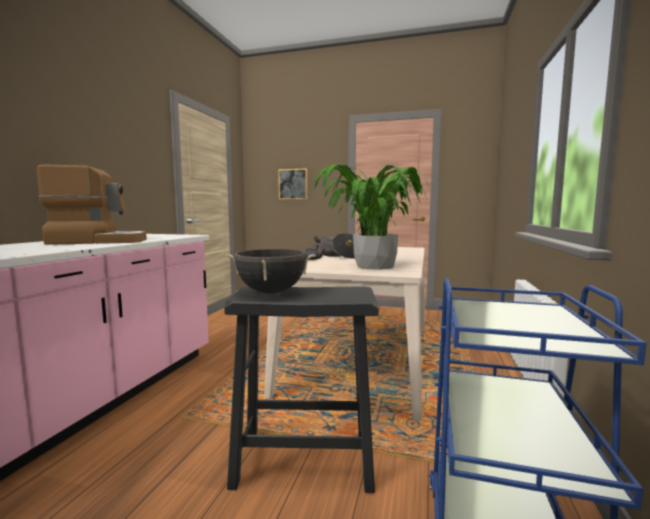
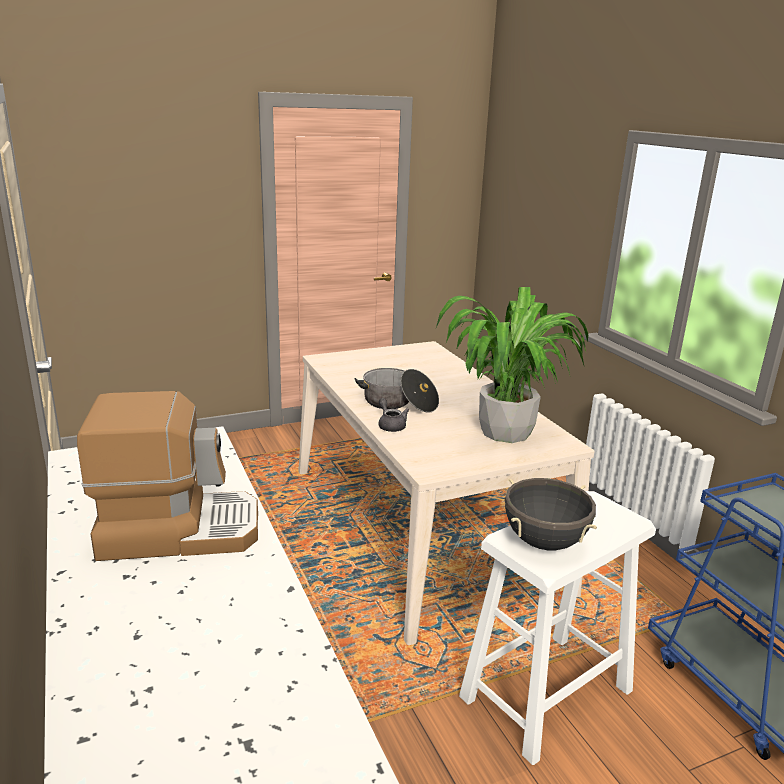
camera: 40 degrees left, 15 degrees up
(99, 241) = (179, 529): coffee machine -> coffee machine turned 45 degrees clockwise
(293, 184) = (150, 225): picture -> none
(303, 459) = (545, 694): black stool -> white stool

